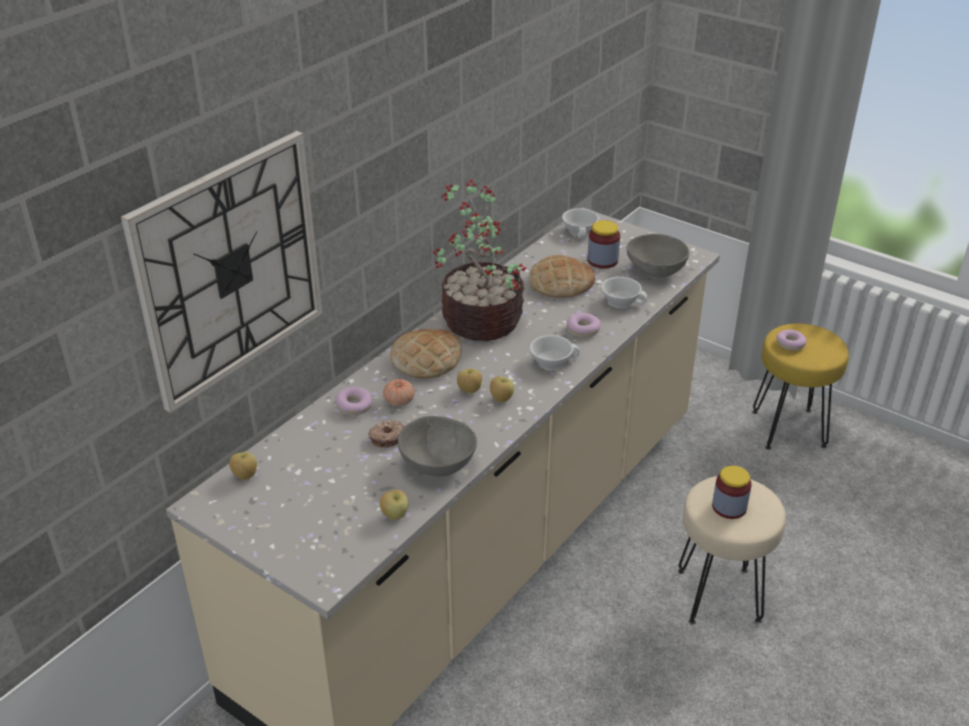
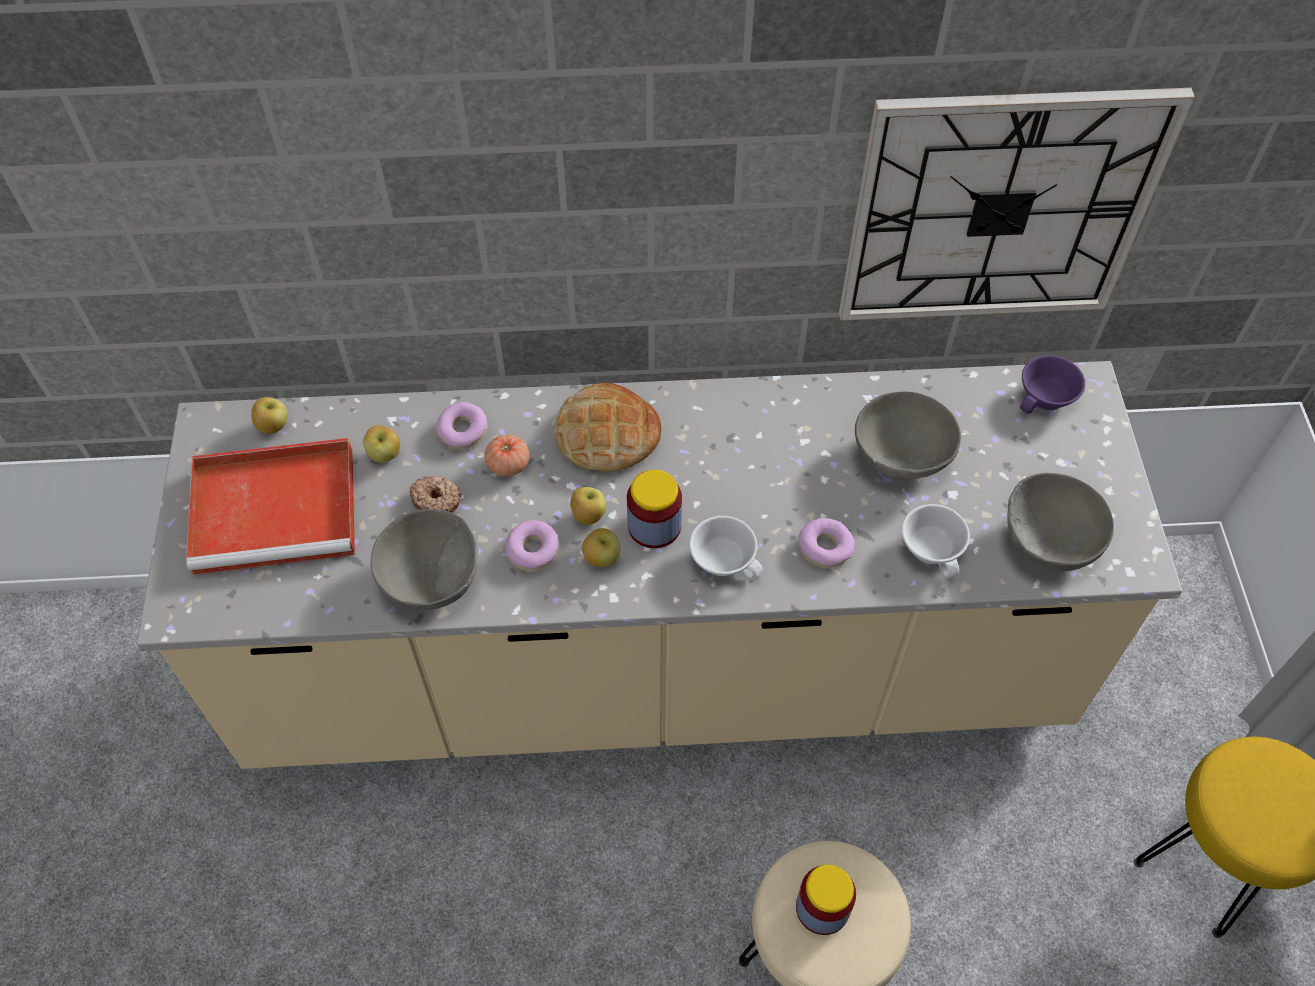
camera: 50 degrees right, 20 degrees up
(230, 269) = (289, 199): wall clock -> wall clock (999, 209)
(309, 502) = (278, 509): none -> red tray
(395, 515) = (318, 599): apple -> apple (385, 455)
(480, 319) = (736, 429): potted plant -> none
(560, 283) = (902, 456): bread -> grey bowl
(581, 231) = (1047, 398): white cup -> purple cup
(602, 260) = (1005, 466): jar -> jar (654, 526)
(790, 344) = (1248, 781): donut -> donut (533, 550)

